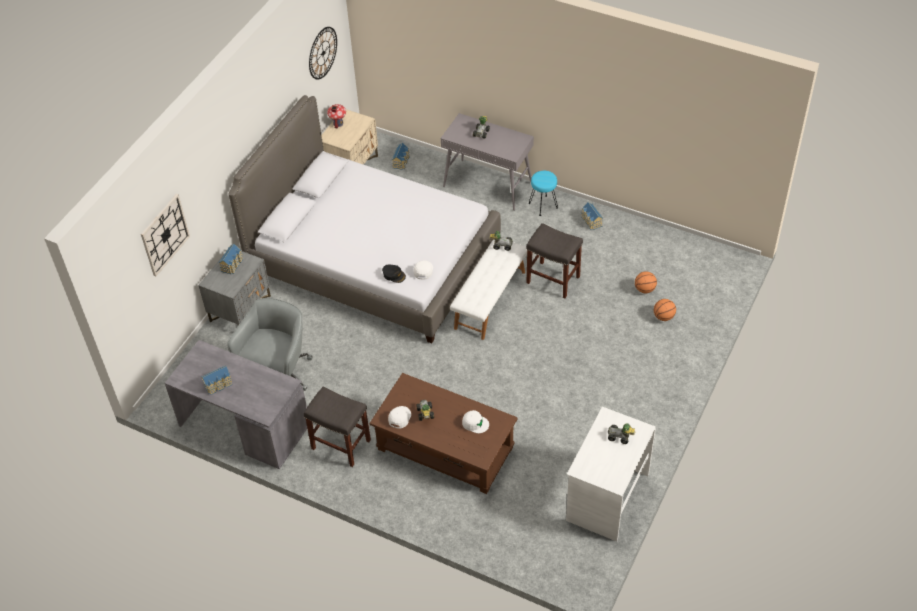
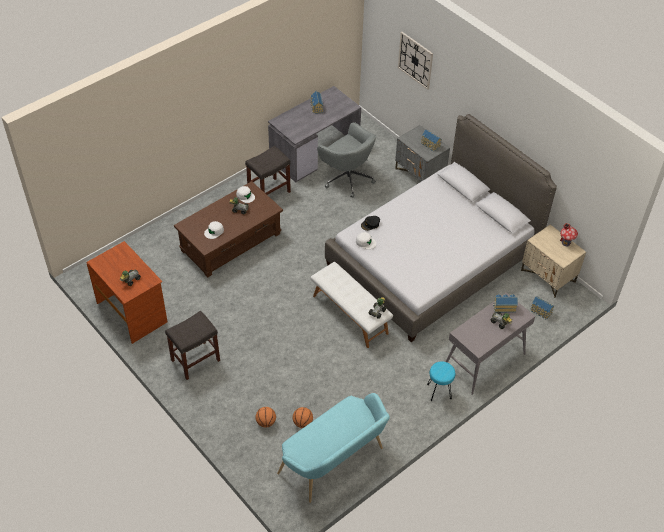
camera: 110 degrees right, 0 degrees up
(323, 53) = (590, 187): wall clock -> none
(552, 279) = (349, 363): grey stool -> grey stool (196, 360)
(591, 221) = (402, 419): toy house -> toy house (504, 307)
(606, 497) = (132, 312): white desk -> brown desk
(670, 251) = (335, 463): none -> turquoise bench

